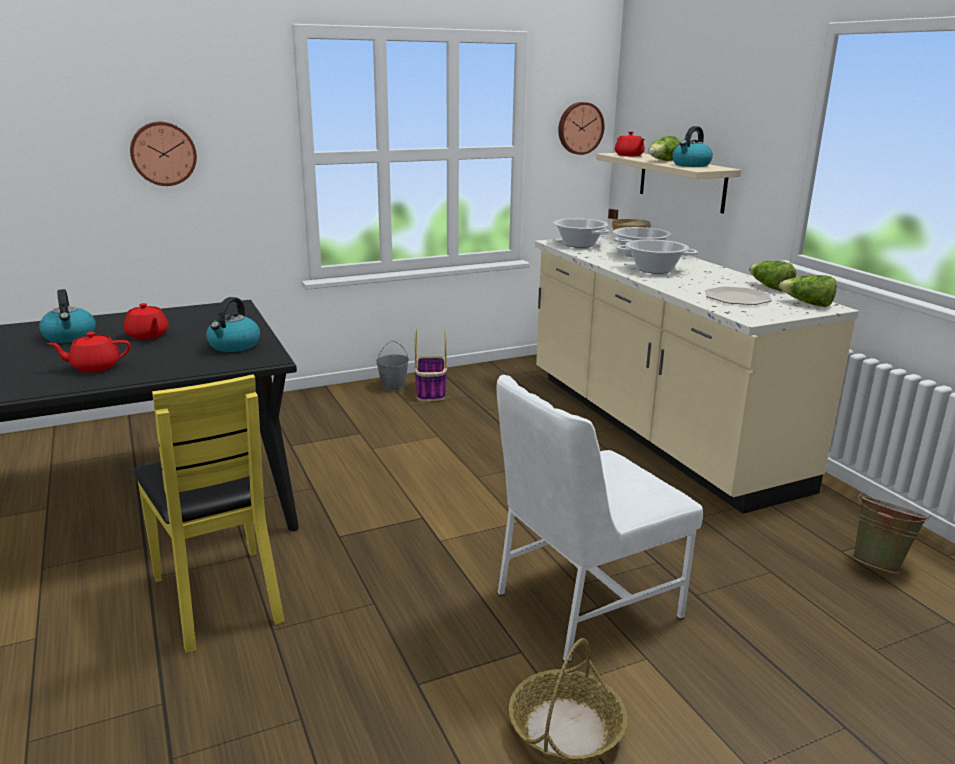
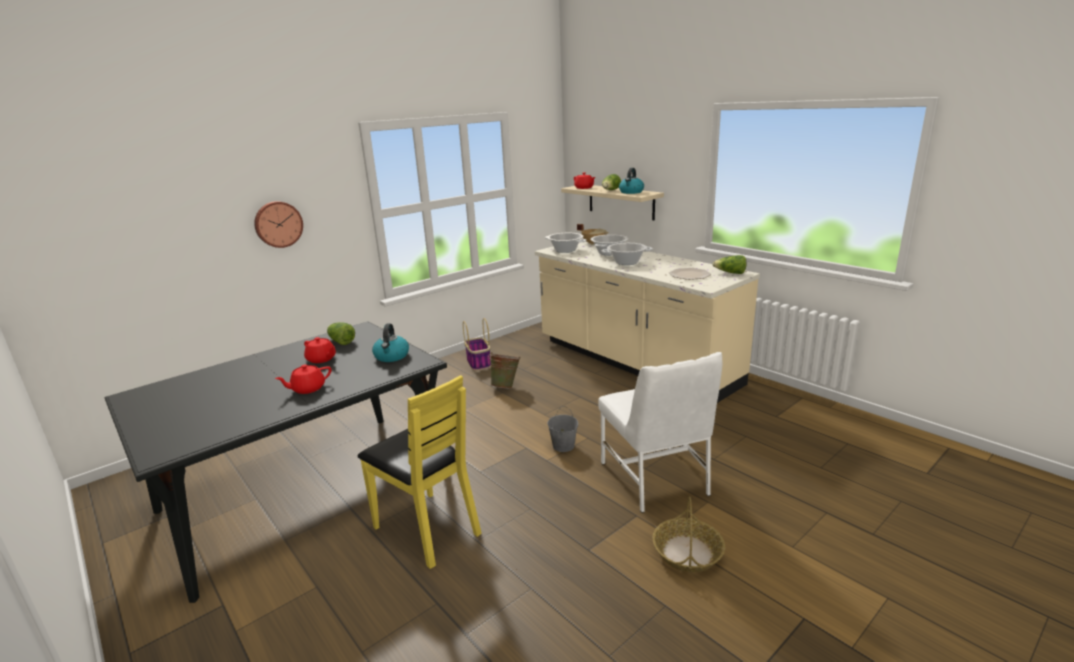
camera: 15 degrees left, 0 degrees up
(70, 337) = (264, 370): kettle -> none
(393, 386) = (450, 364): grey bucket -> grey bucket (563, 446)
(579, 128) = (544, 171): wall clock -> none
(583, 604) = (655, 479): white chair -> white chair turned 60 degrees counterclockwise
(769, 287) = (701, 265): lettuce -> lettuce (341, 341)
(879, 564) = (799, 419): green bucket -> green bucket (506, 386)

